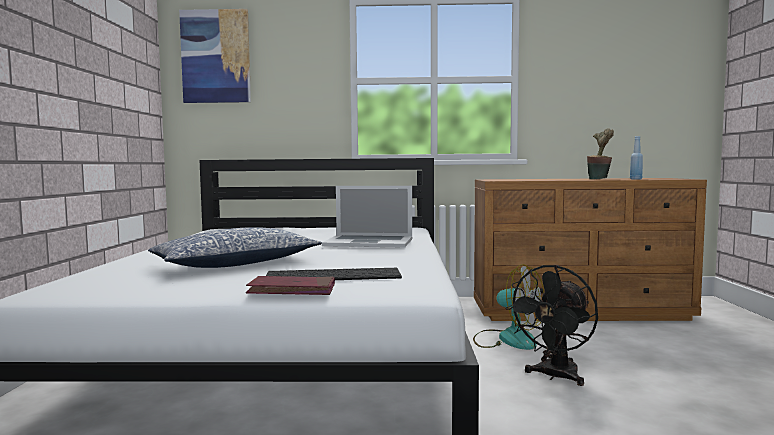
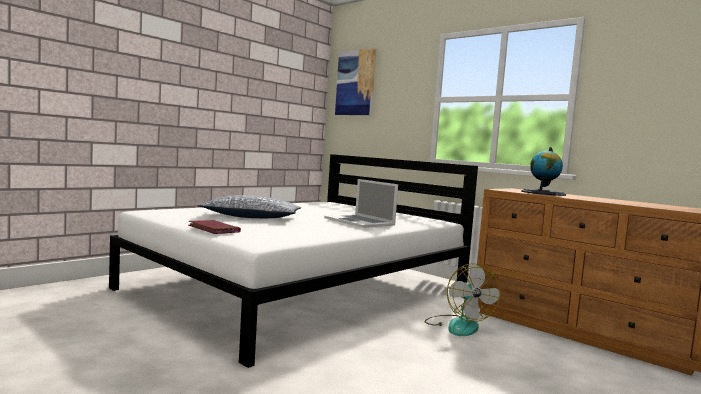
camera: 40 degrees right, 0 degrees up
(334, 275) = (261, 230): keyboard -> none
(530, 179) = (543, 193): none -> globe
(555, 376) = (427, 353): black fan -> none
(600, 179) = (608, 201): potted plant -> none
(635, 179) = (641, 205): blue bottle -> none

